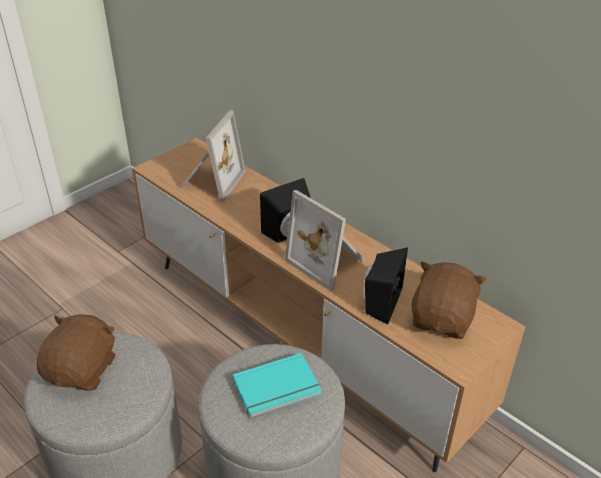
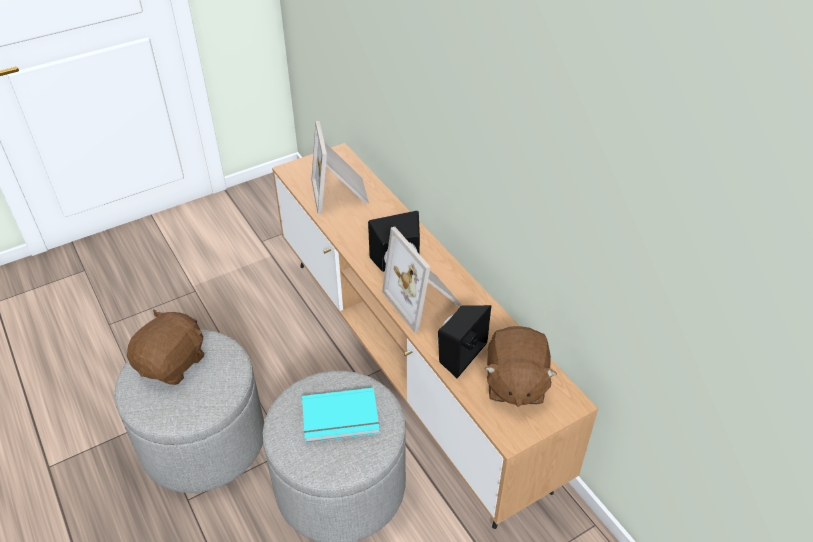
camera: 15 degrees right, 5 degrees up
(210, 181) = (341, 193): picture frame -> picture frame turned 135 degrees clockwise
(442, 319) = (514, 383): brown plush toy -> brown plush toy turned 150 degrees clockwise

